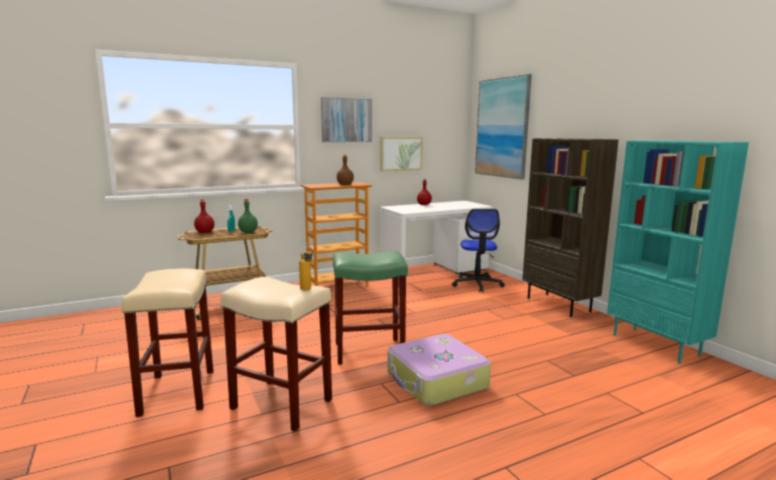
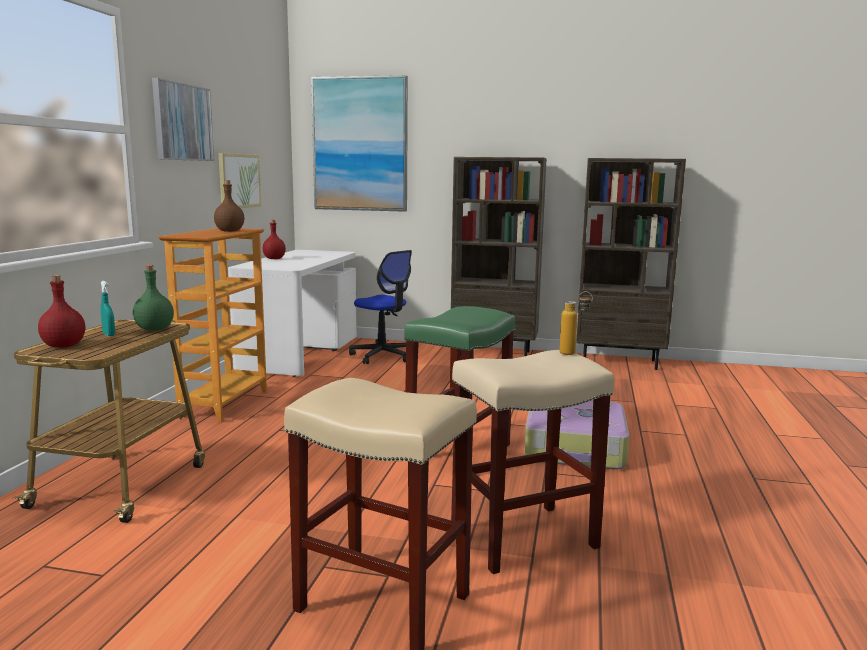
camera: 50 degrees left, 0 degrees up
(656, 345) = (619, 362): turquoise bookcase -> brown bookcase

